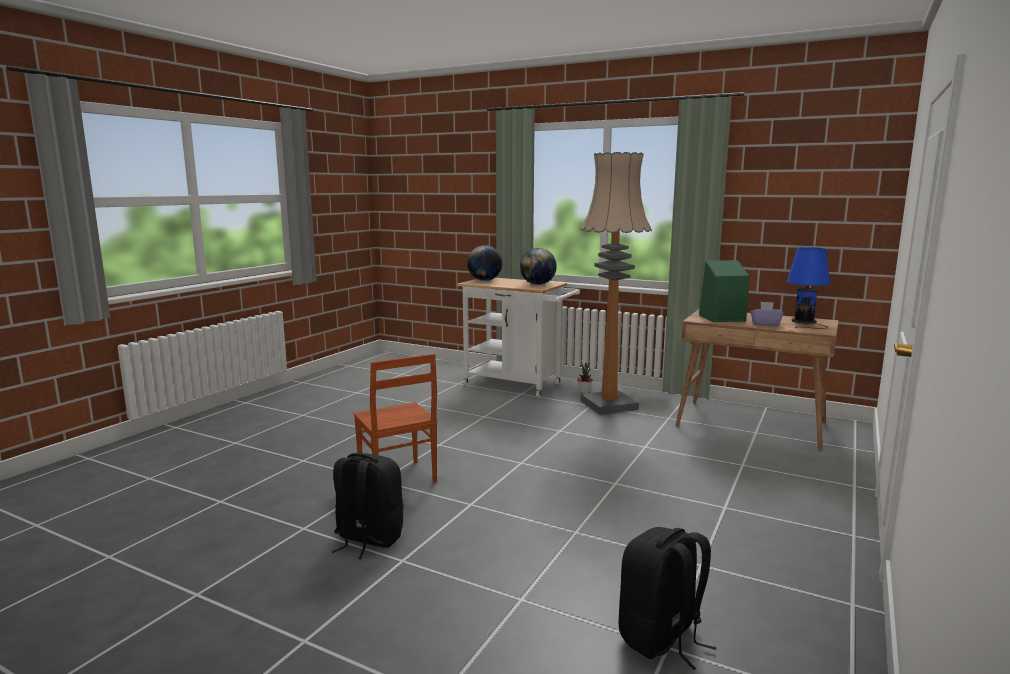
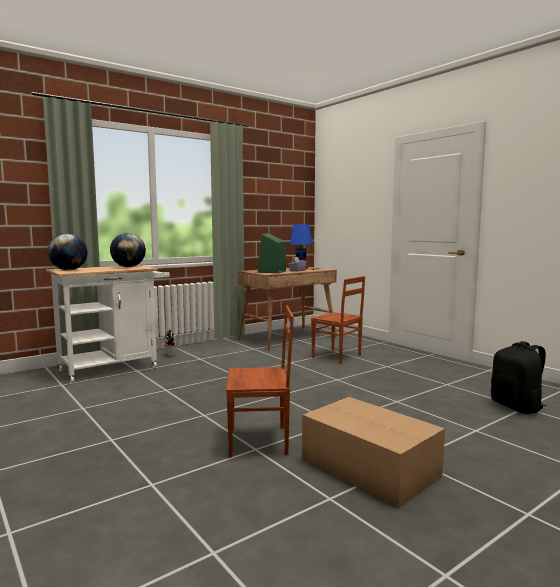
camera: 65 degrees left, 5 degrees down
(367, 539) = (370, 469): black backpack -> cardboard box
(608, 405) = (208, 355): floor lamp -> none
(715, 467) = (337, 356): none -> brown chair

